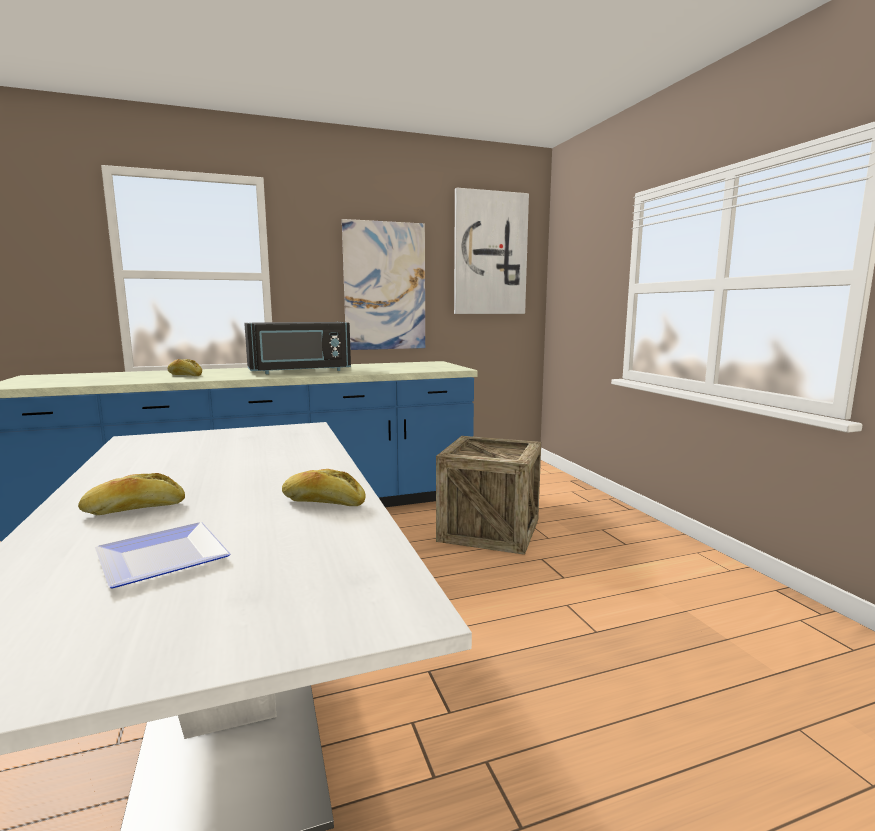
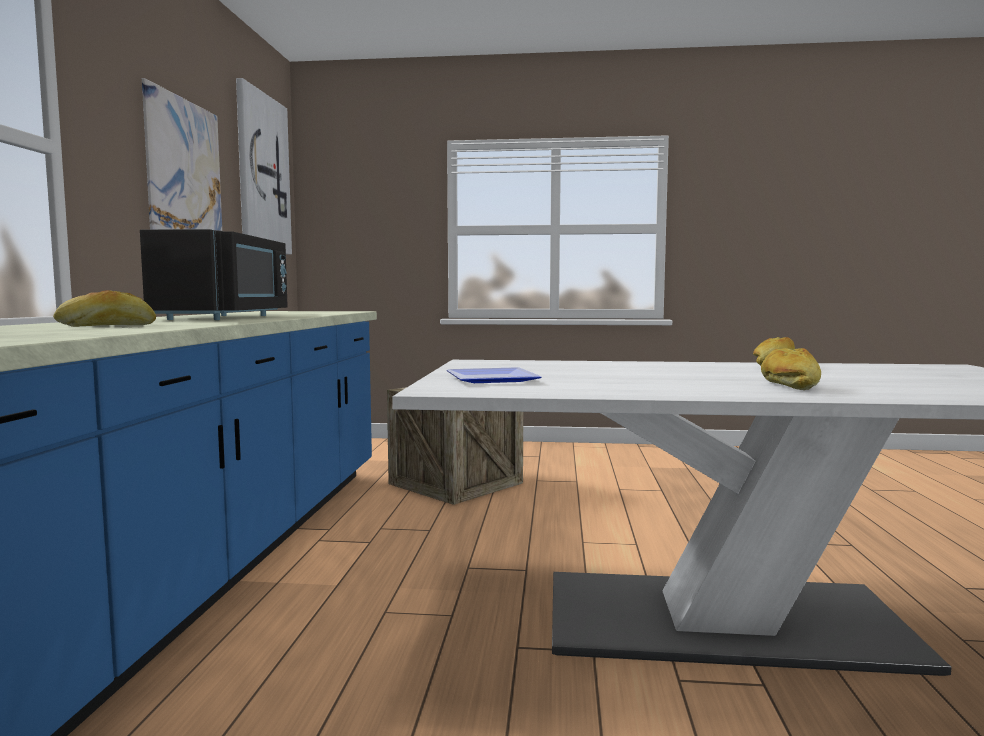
camera: 65 degrees left, 5 degrees down
(167, 558) = (903, 381): plate -> plate (494, 379)

